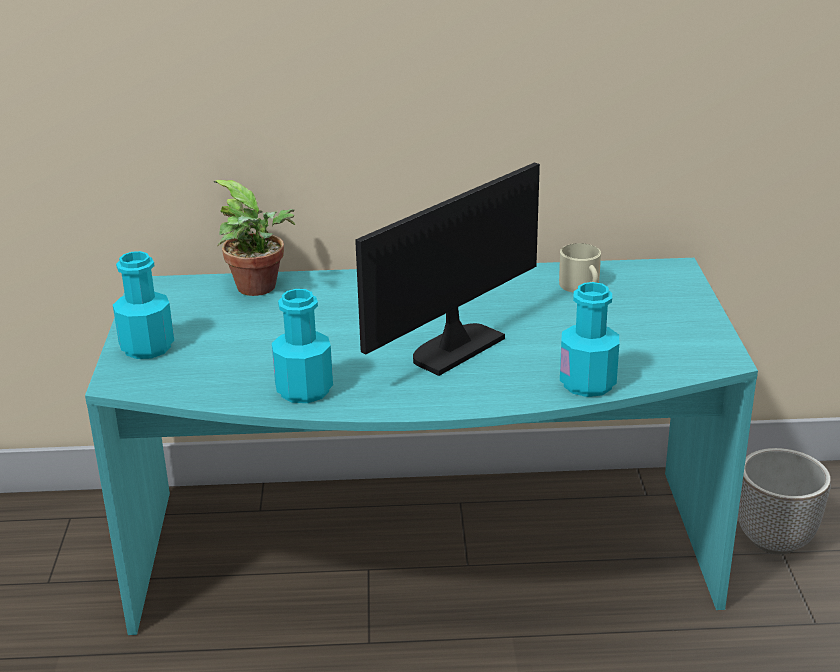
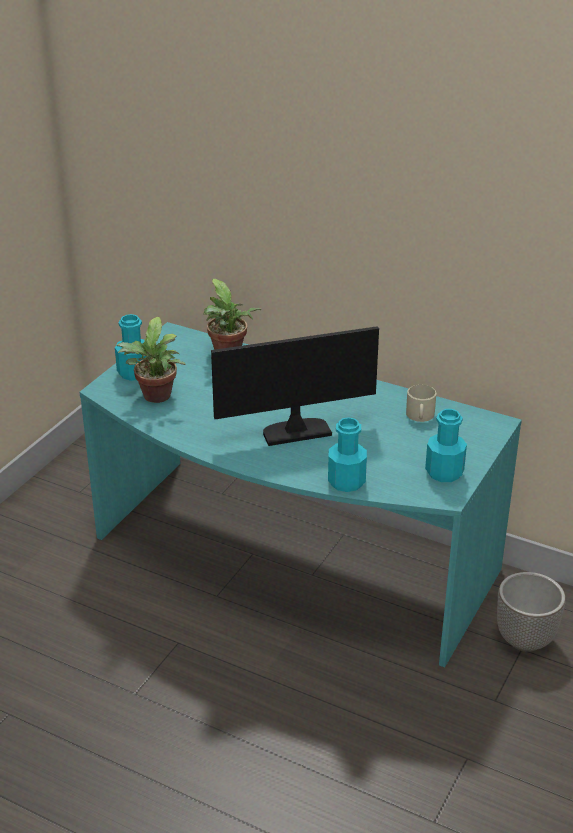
camera: 30 degrees right, 5 degrees up
(213, 368) = (155, 397): none -> potted plant
(304, 390) = (188, 428): turquoise bottle -> turquoise bottle (444, 472)

